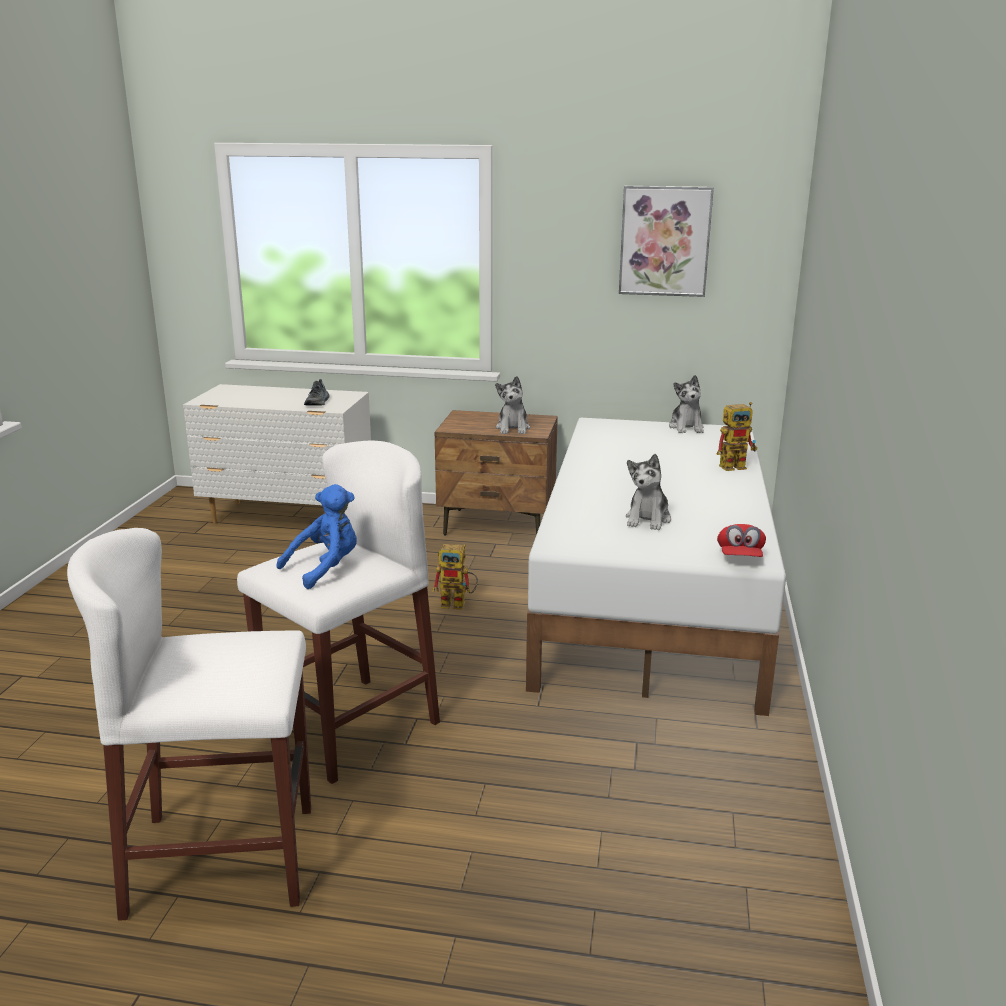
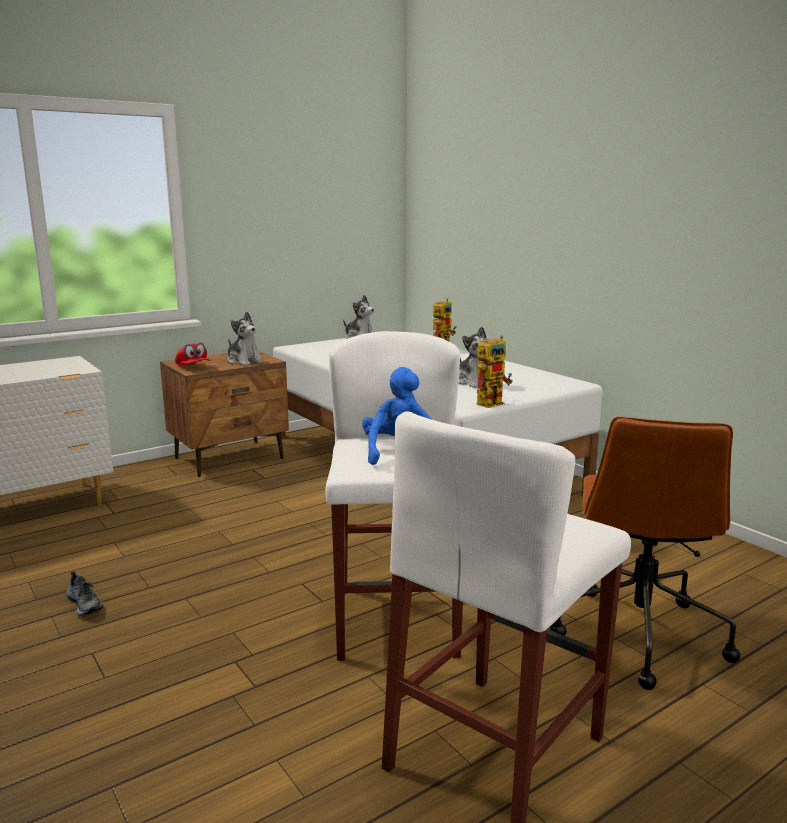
camera: 45 degrees left, 5 degrees down
(318, 403) = (52, 370): shoe -> shoe (85, 604)
(458, 604) = (305, 513): toy robot -> toy robot (492, 402)
(499, 861) = (638, 633): none -> brown office chair
(665, 241) = (320, 191): picture -> none
(739, 557) = (566, 385): red cap -> red cap (193, 367)

